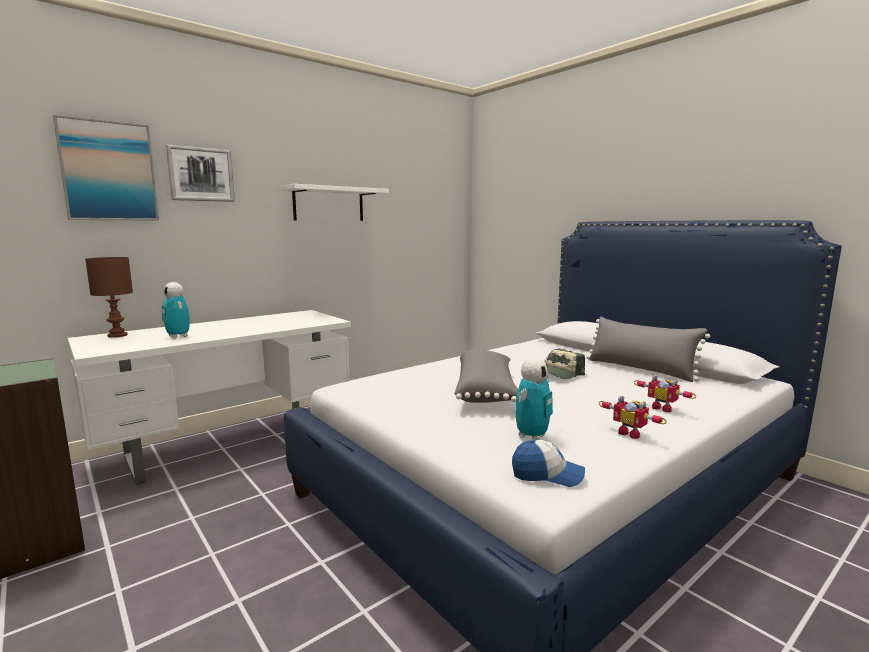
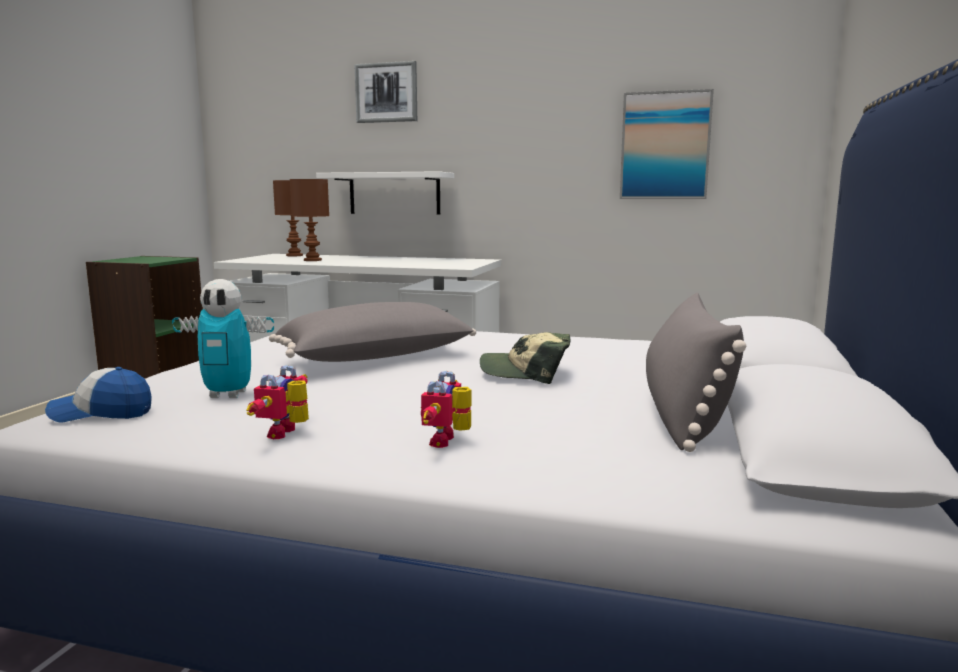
camera: 55 degrees right, 0 degrees up
(109, 171) = (310, 98): picture -> picture (665, 146)
(178, 336) = (313, 260): toy robot -> brown table lamp
(329, 204) = (536, 117): white shelf -> white shelf (394, 193)
(547, 475) = (101, 413): cap -> cap turned 105 degrees clockwise

